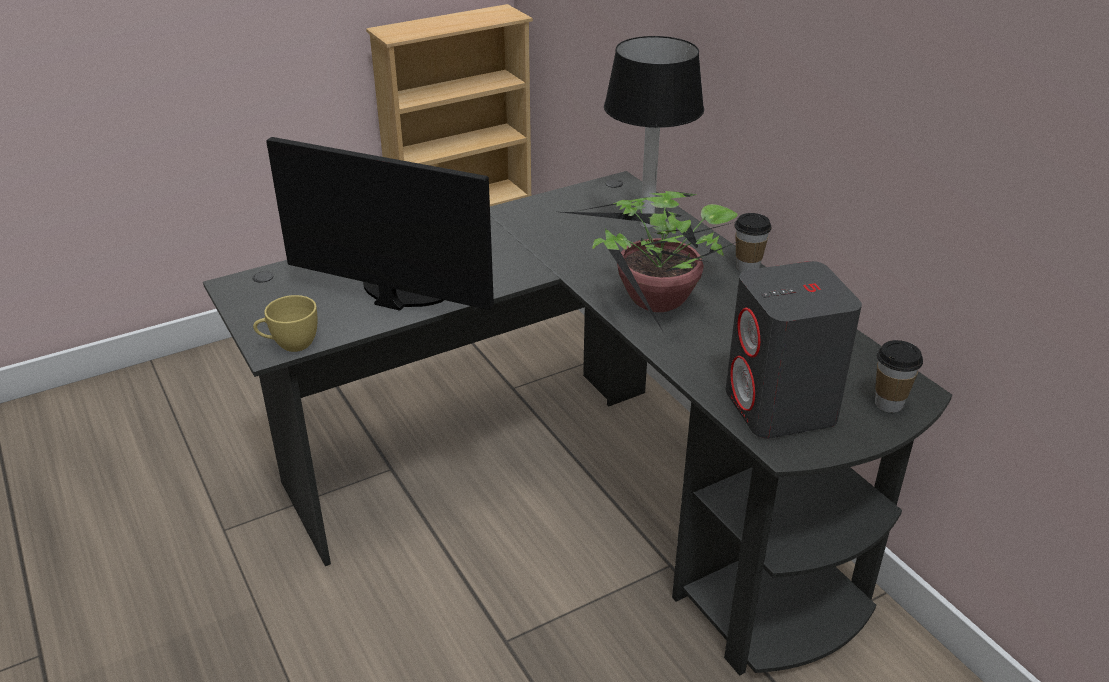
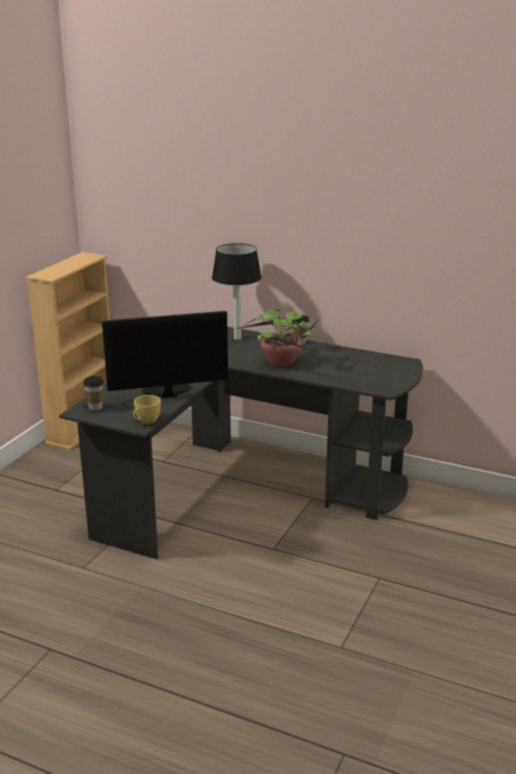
camera: 35 degrees left, 10 degrees down
(780, 407) = (370, 380): grey speaker -> none
(888, 403) = (403, 368): cup -> cup (95, 407)

